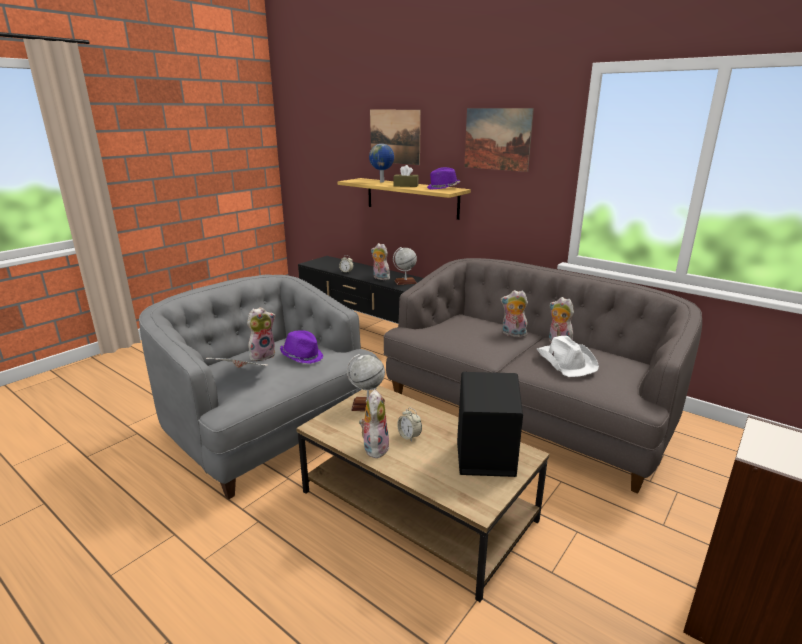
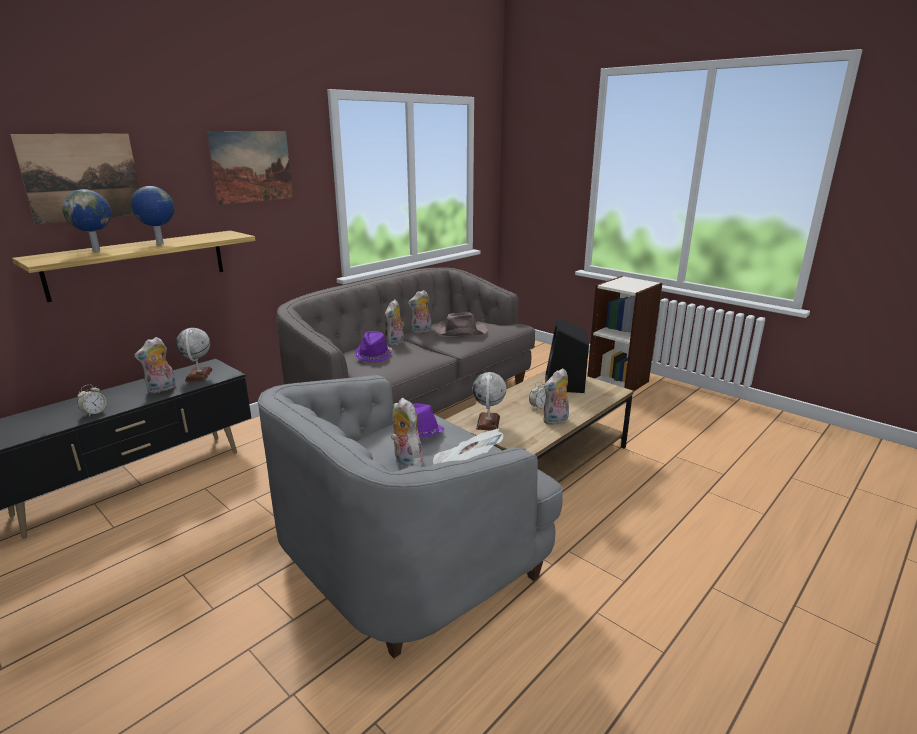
camera: 85 degrees left, 0 degrees up
(374, 447) = (556, 421): plush toy -> plush toy turned 45 degrees counterclockwise
(406, 185) = (160, 244): brown tissue box -> globe
(443, 188) = (209, 235): purple hat -> purple hat (374, 355)
(566, 361) = (460, 331): white hat -> brown hat

